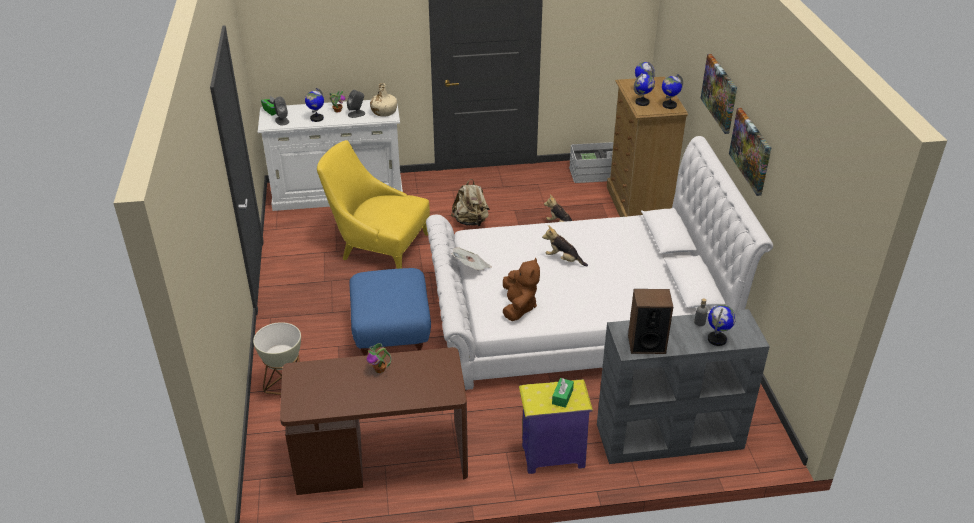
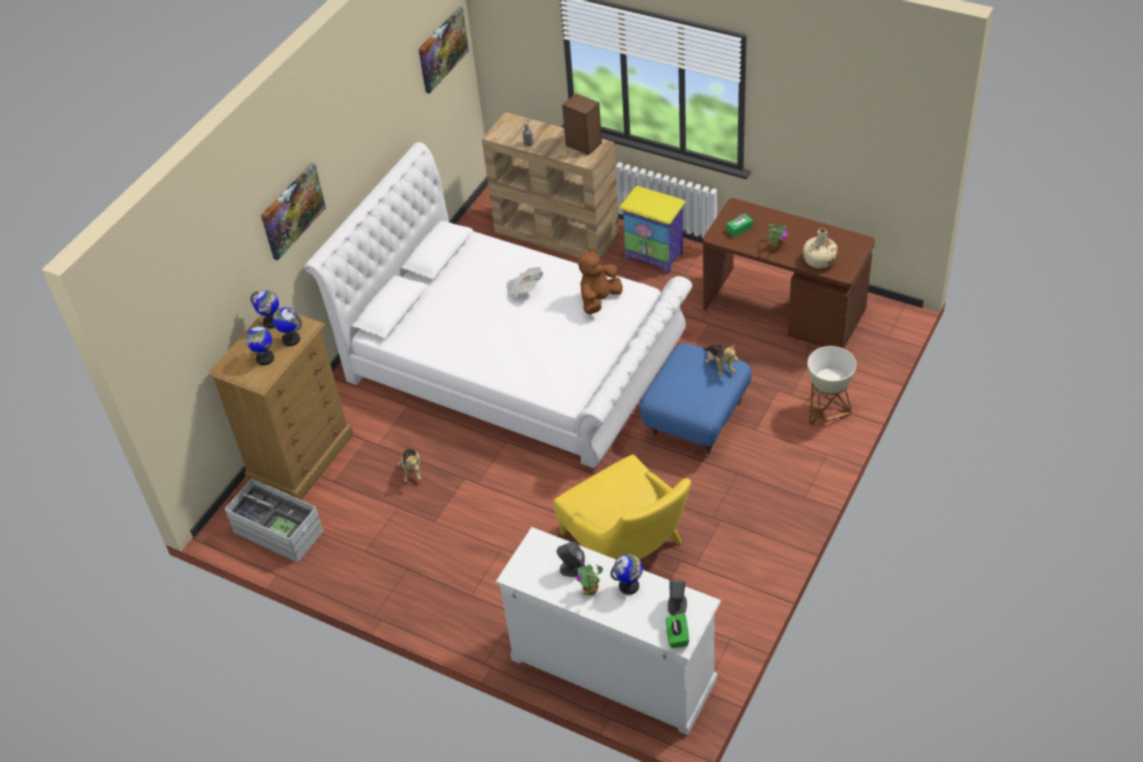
camera: 140 degrees left, 10 degrees up
(384, 112) = (536, 554): beige bottle -> beige bottle (819, 260)
(471, 222) = (498, 528): beige backpack -> none
(471, 267) = (602, 358): newspaper -> newspaper (524, 289)
(562, 396) = (647, 200): green tissue box -> green tissue box (739, 229)
(563, 260) = (512, 328): plush toy -> plush toy (719, 366)
(669, 437) = (557, 233): grey bookcase -> brown bookcase
(717, 339) = (532, 128): globe -> none
(751, 150) = (353, 159): picture -> picture (442, 49)

